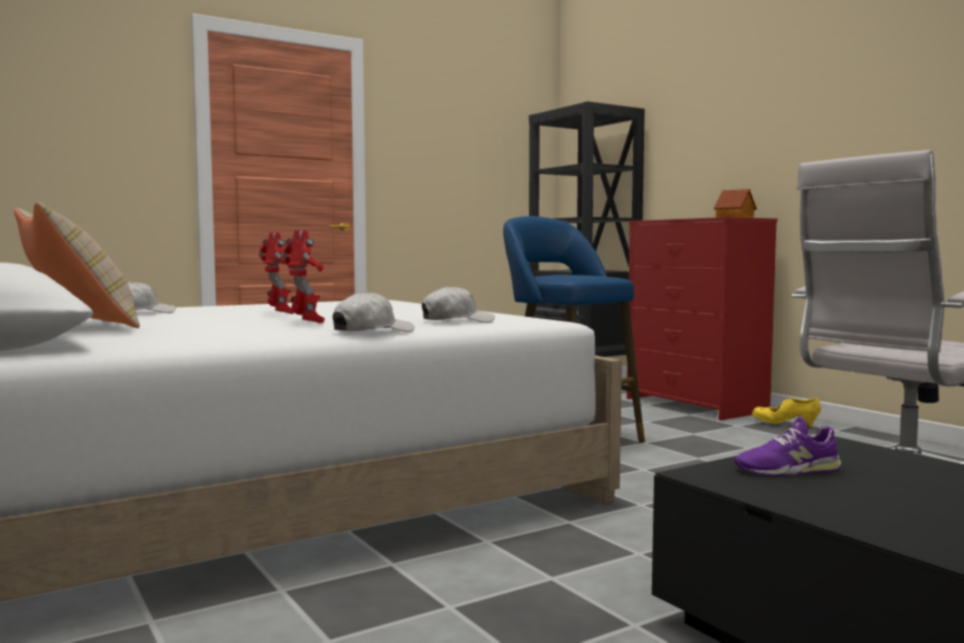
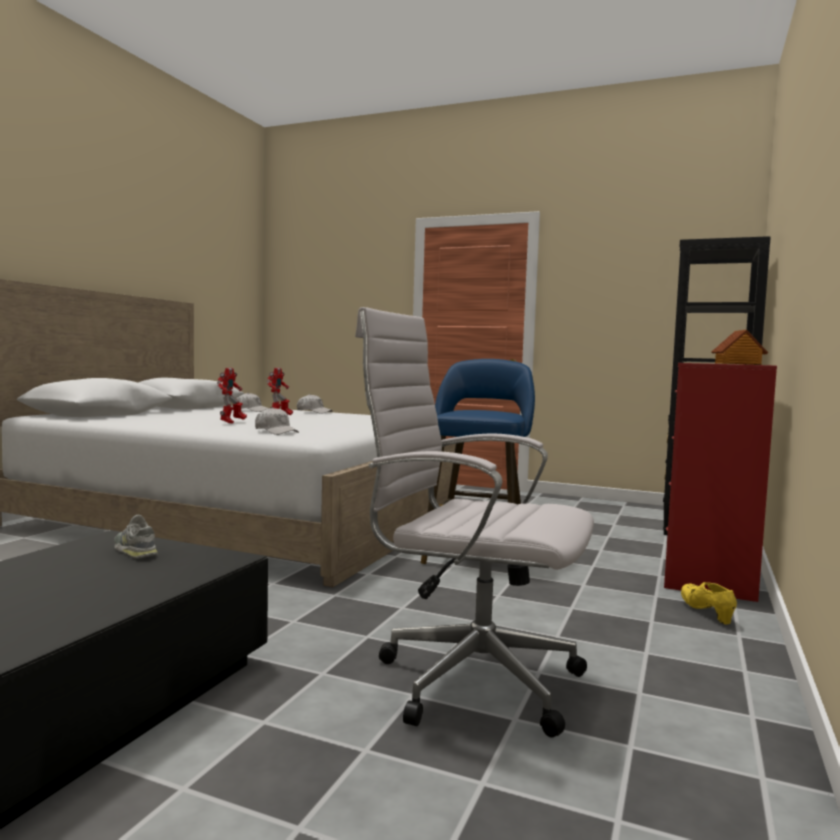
camera: 55 degrees right, 0 degrees up
(79, 327) = (170, 413): beige pillow -> none
(372, 331) = (196, 429): white cap -> white cap (314, 412)
(788, 470) = (135, 550): purple shoe -> grey shoe

